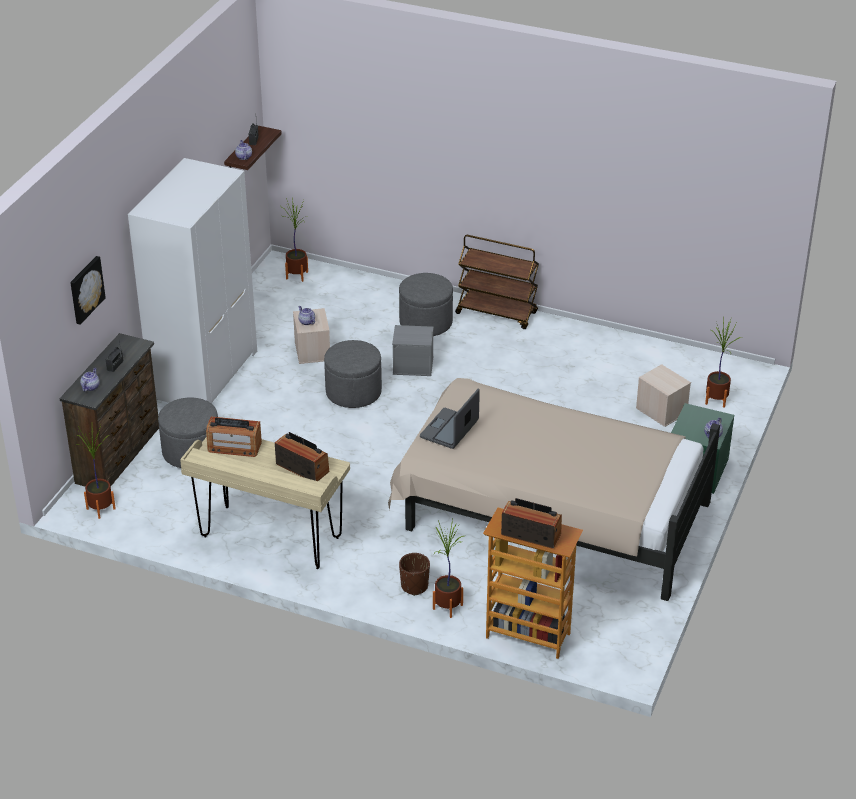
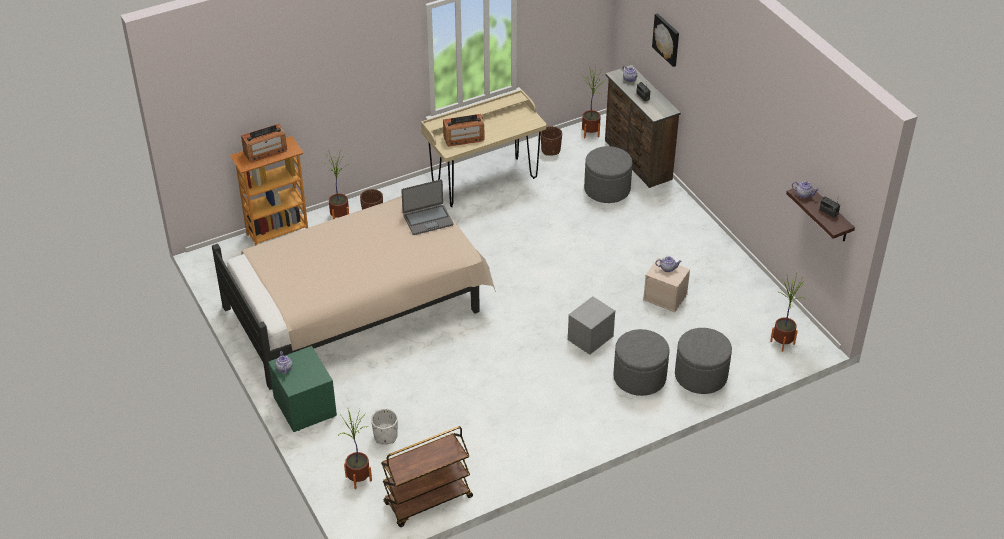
camera: 130 degrees right, 5 degrees up
(163, 520) = (551, 150): none -> brown planter
(204, 373) = (691, 233): white wardrobe -> none
(234, 447) = (517, 123): radio -> none
(353, 392) = (591, 290): grey ottoman -> grey ottoman (701, 375)
(450, 429) = (428, 220): laptop -> laptop turned 90 degrees clockwise
(497, 313) = (609, 427): brown cart -> brown cart (428, 501)
(660, 410) = (385, 436): beige storage box -> white planter

